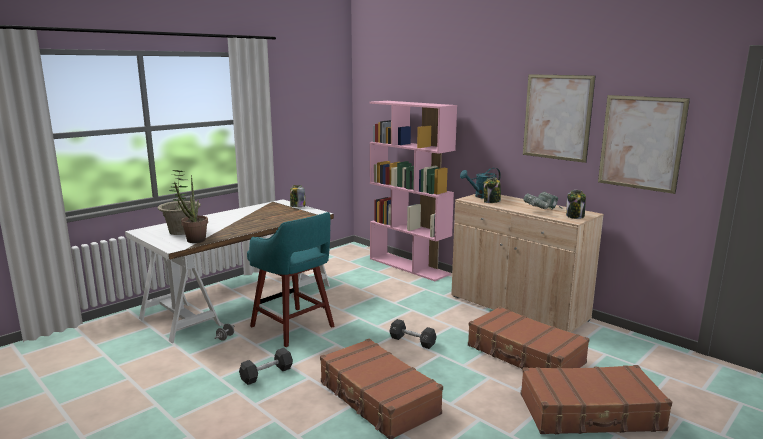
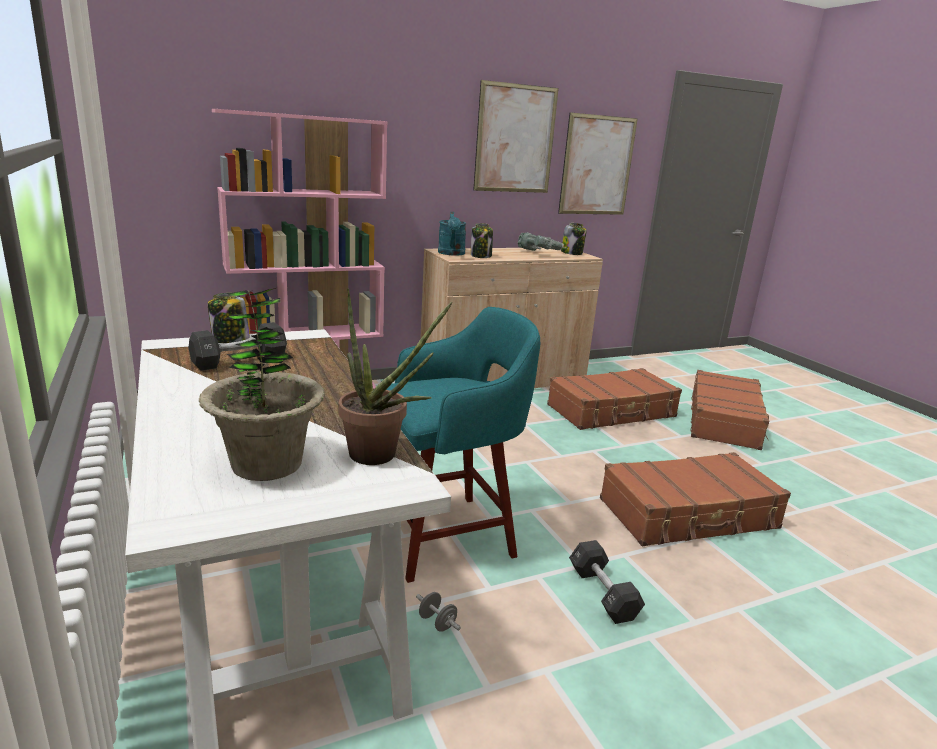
camera: 70 degrees left, 5 degrees up
(412, 341) = (551, 456): black dumbbell -> black dumbbell (240, 361)

